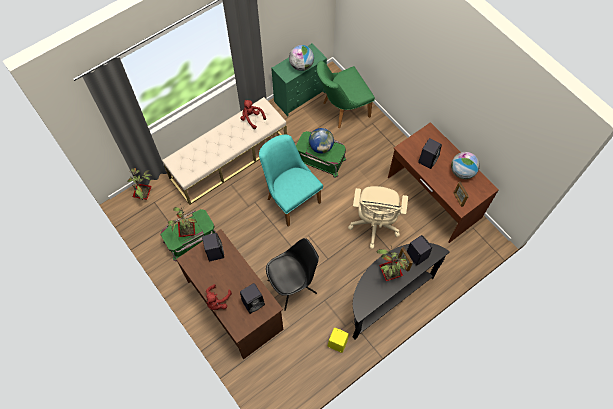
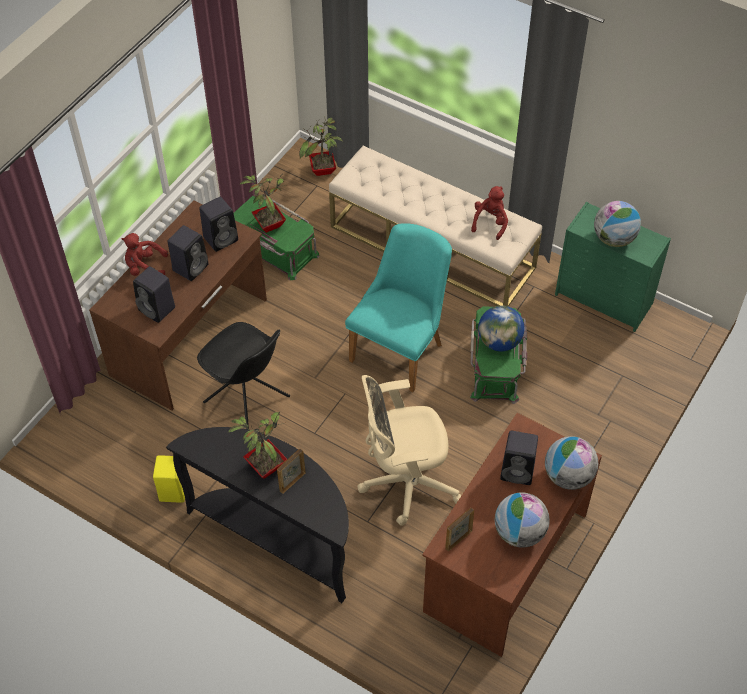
camera: 70 degrees right, 10 degrees down
(341, 110) = (611, 367): green chair -> none
(416, 255) = (315, 496): black speaker -> black speaker (191, 267)
(437, 140) = (568, 476): none -> globe

